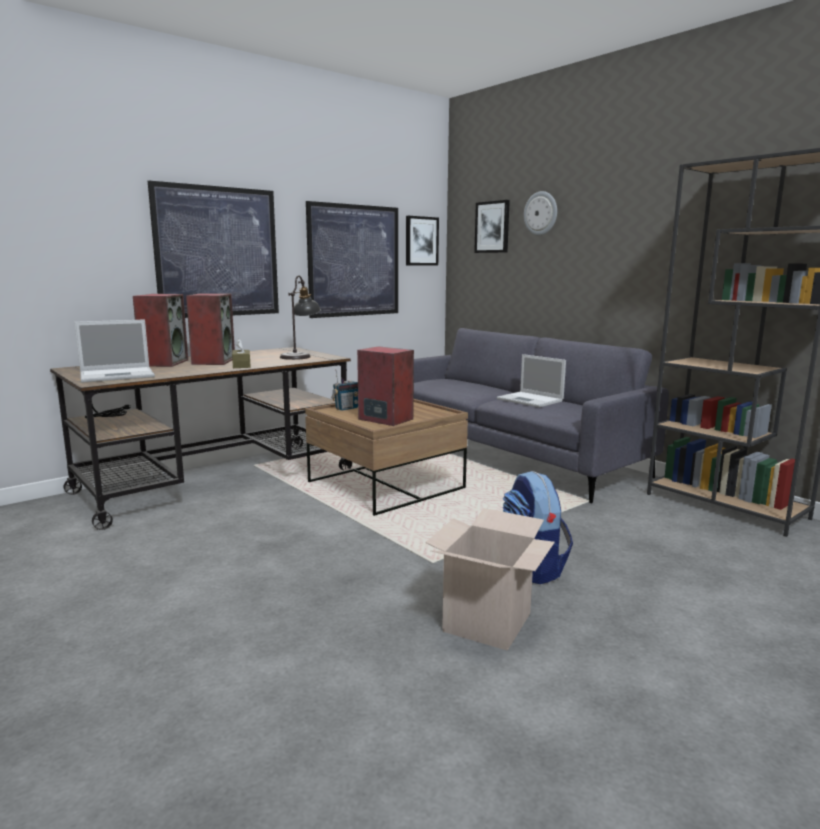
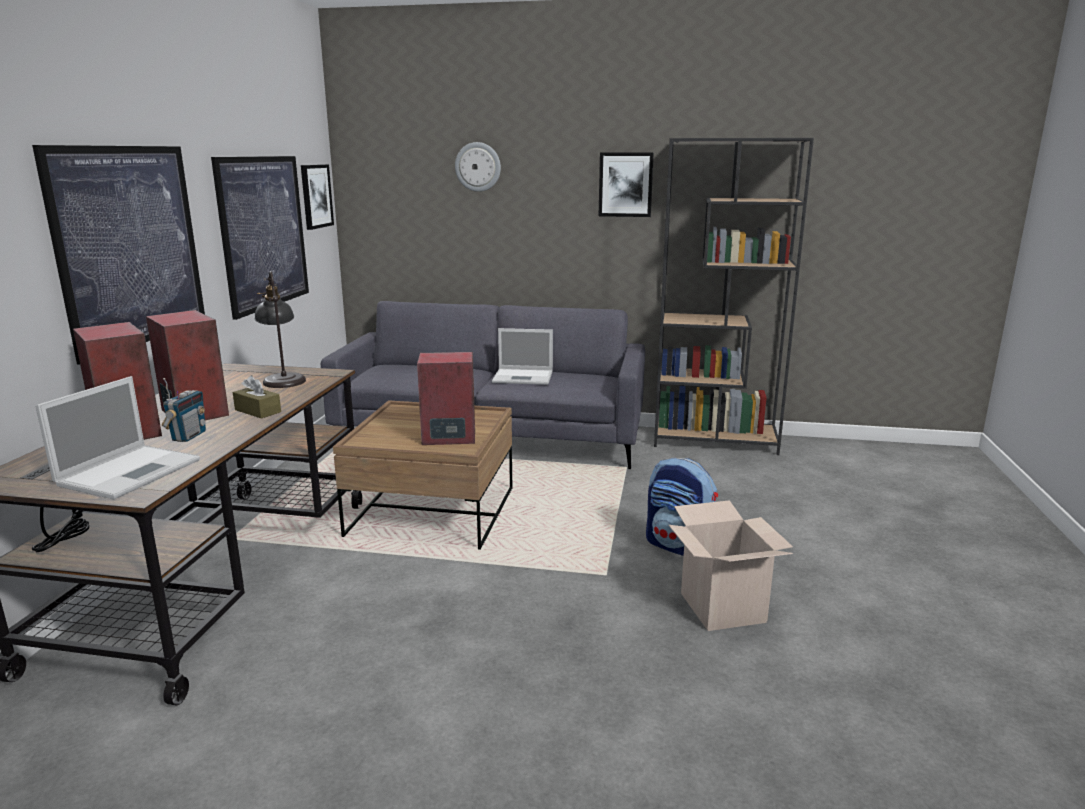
camera: 40 degrees left, 5 degrees up
(346, 408) = (375, 434): radio -> radio (188, 436)
(492, 227) = (408, 179): picture -> picture (625, 184)

